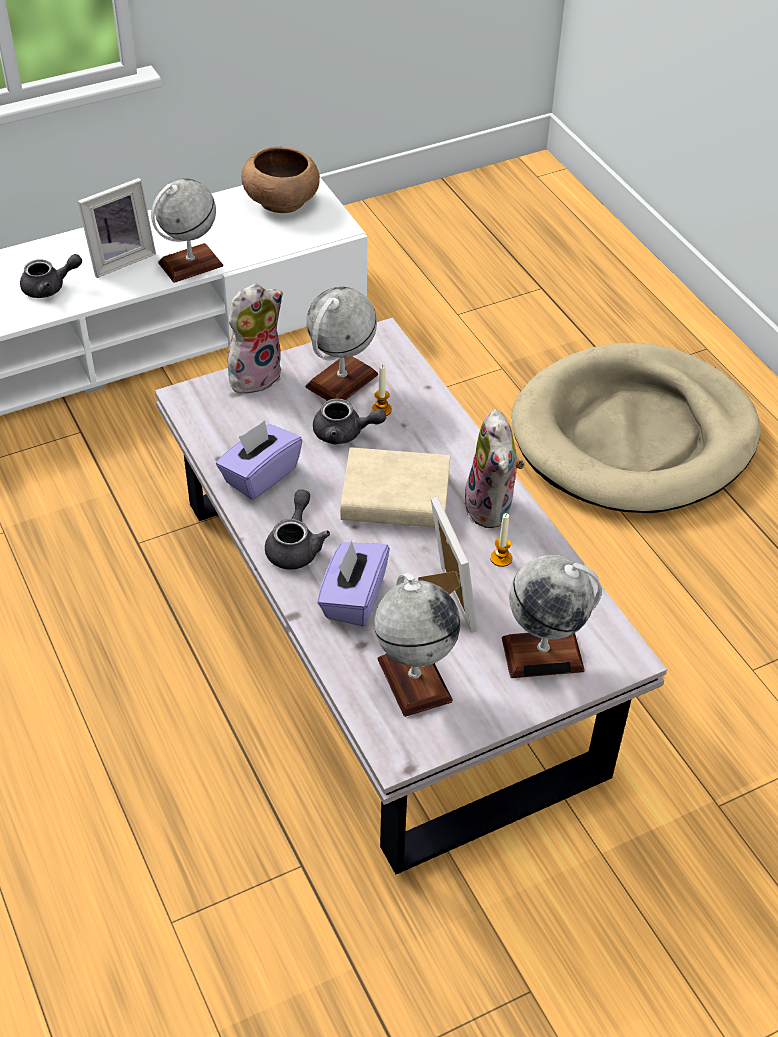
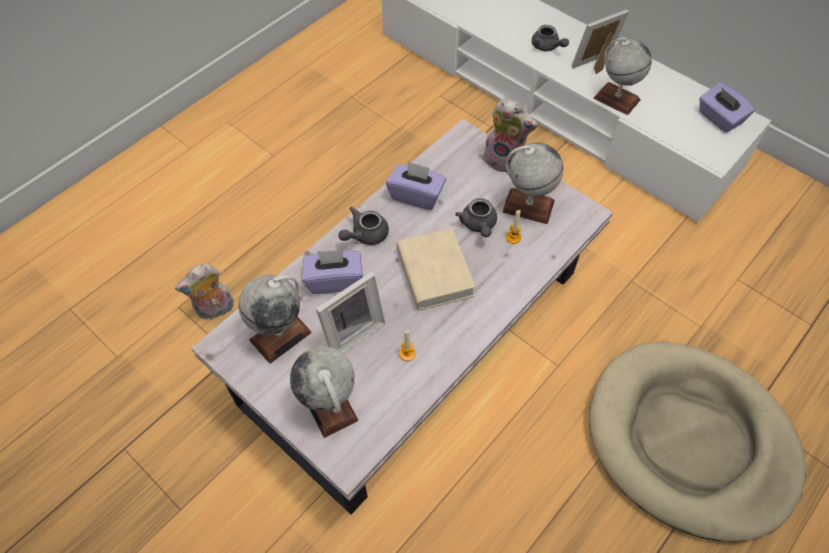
camera: 70 degrees right, 10 degrees up
(119, 259) = (596, 65): picture frame -> picture frame turned 120 degrees clockwise
(281, 200) = (719, 118): brown bowl -> purple tissue box
(295, 546) = (365, 235): grey teapot -> grey teapot turned 150 degrees clockwise
(492, 508) = (452, 334): plush toy -> plush toy (215, 310)

